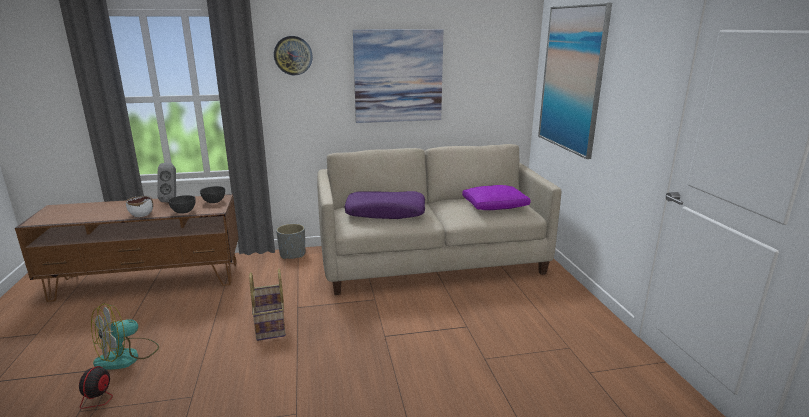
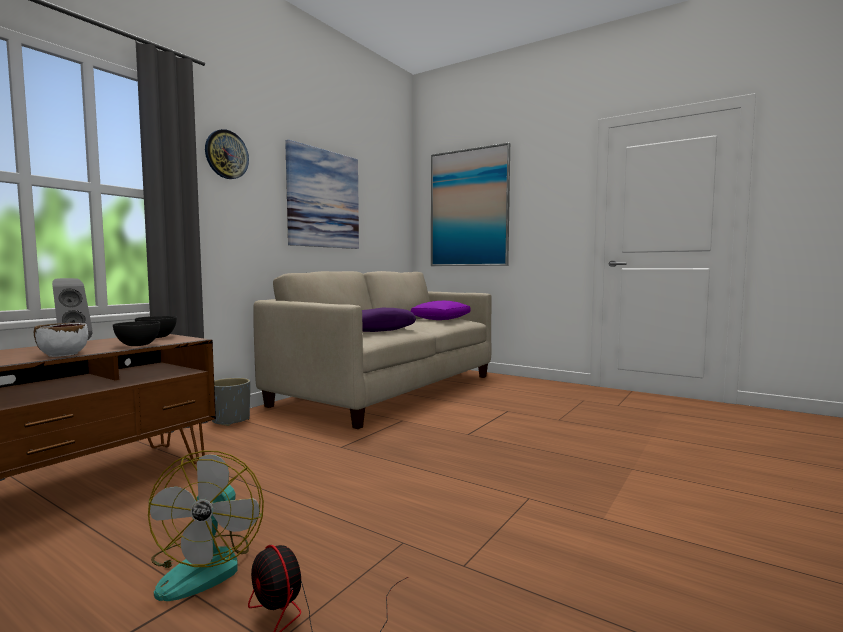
camera: 45 degrees left, 15 degrees down
(271, 324) = (345, 465): basket -> none

